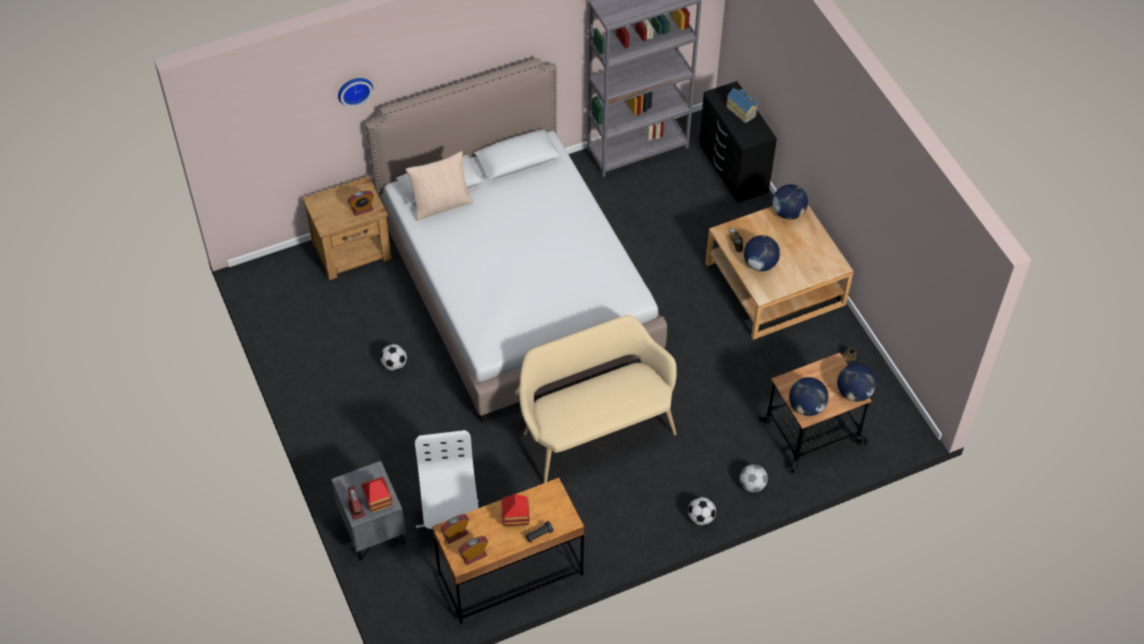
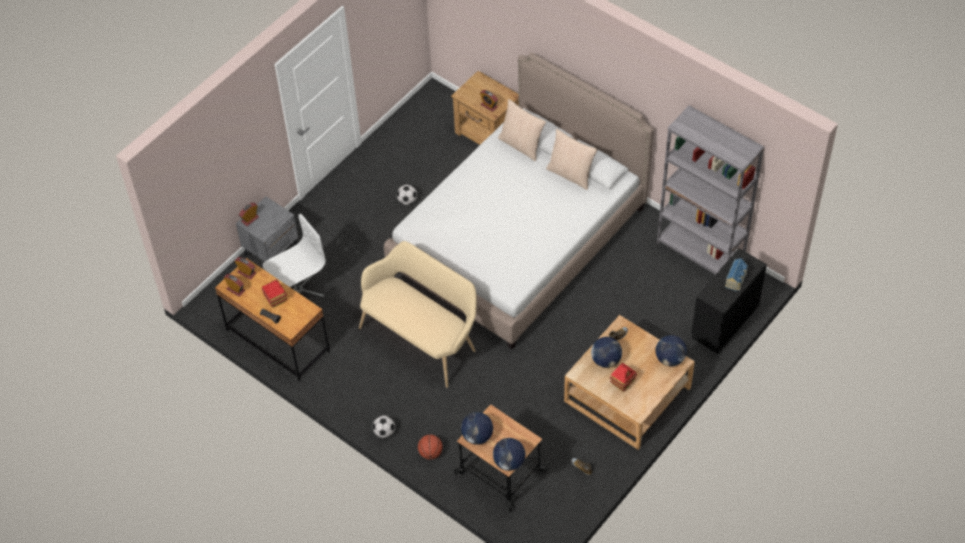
camera: 65 degrees right, 0 degrees up
(354, 89) = (521, 25): wall clock -> none
(378, 501) = (262, 228): toy house -> toy house (622, 383)
(512, 181) = (571, 174): none -> beige pillow
(752, 485) = (430, 453): football -> basketball

